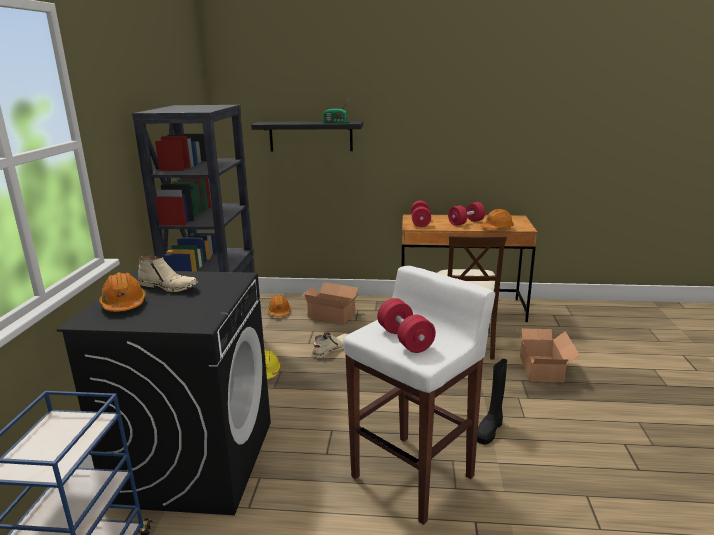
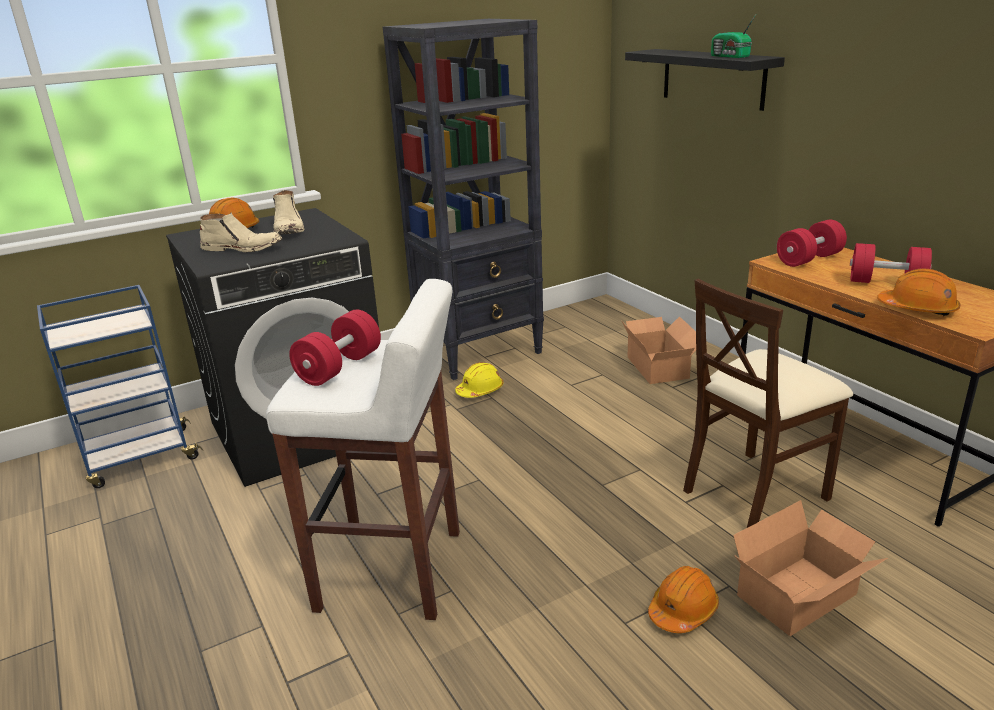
camera: 55 degrees right, 5 degrees up
(279, 312) = (609, 337): orange hard hat -> orange hard hat (683, 610)
(331, 349) = (580, 403): beige boot -> beige boot (243, 248)
(490, 430) = (553, 599): black boot -> none

